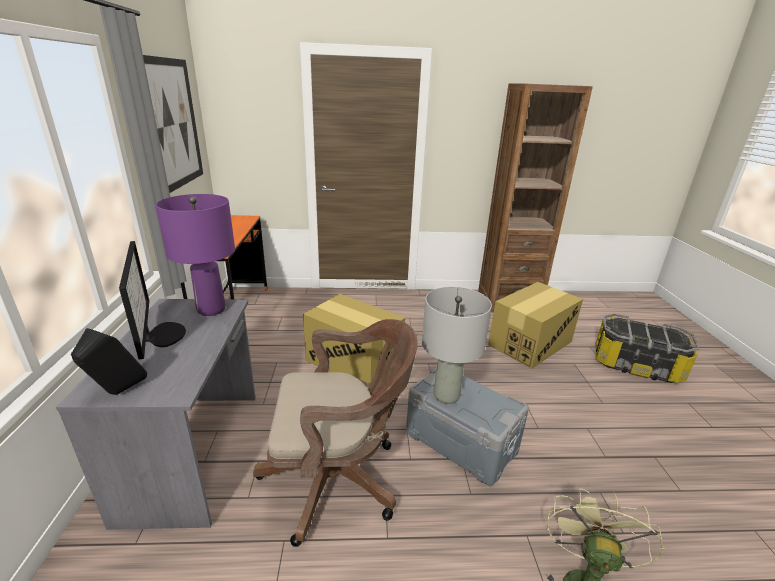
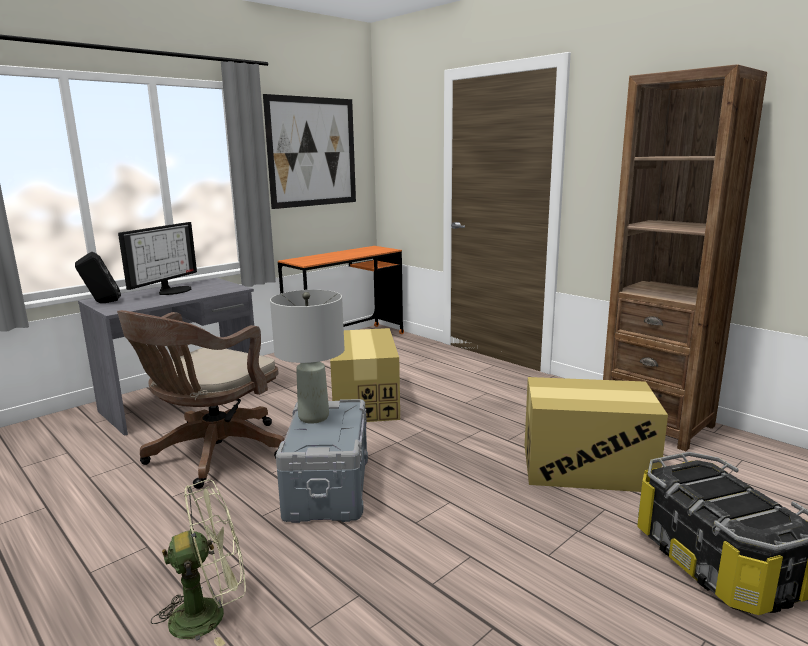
camera: 50 degrees right, 10 degrees down
(212, 309) = (223, 287): purple table lamp -> none
(339, 479) = (212, 454): brown office chair -> brown office chair turned 75 degrees clockwise

